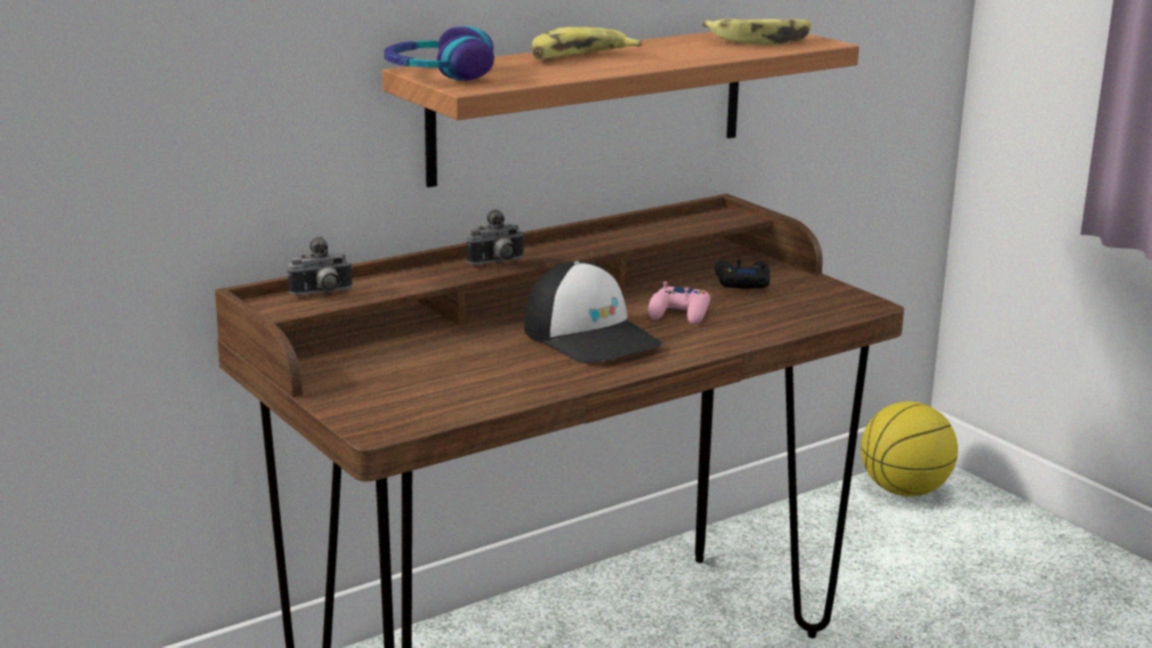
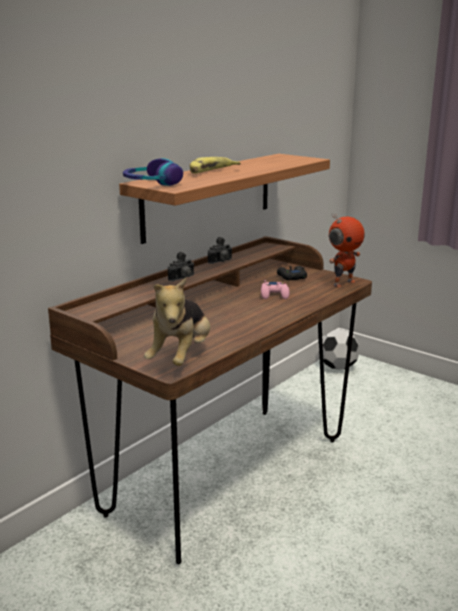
camera: 15 degrees left, 0 degrees up
(322, 293) = (105, 303): camera -> camera (221, 262)
(415, 407) = (181, 357): none -> plush toy
(592, 337) = (242, 311): cap -> none
(760, 40) = (284, 159): banana -> none
(838, 306) = (343, 283): none -> toy robot
(903, 491) = (338, 367): basketball -> football

